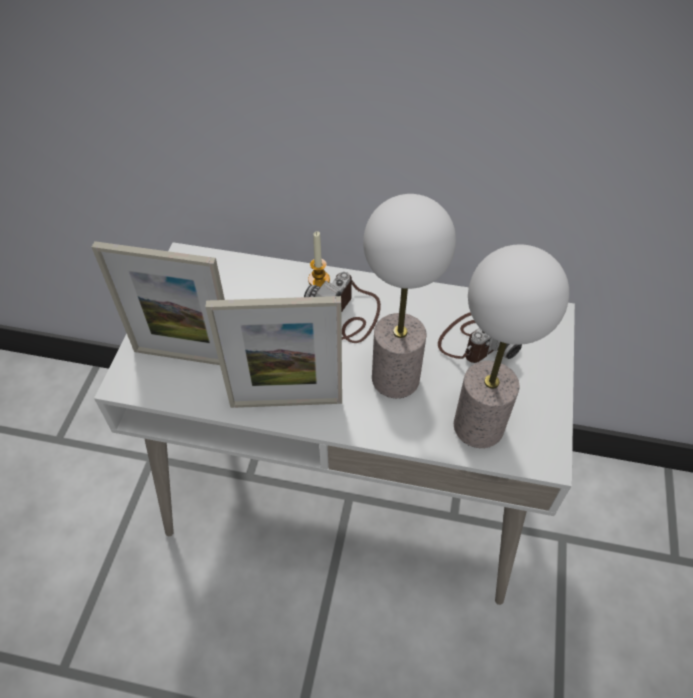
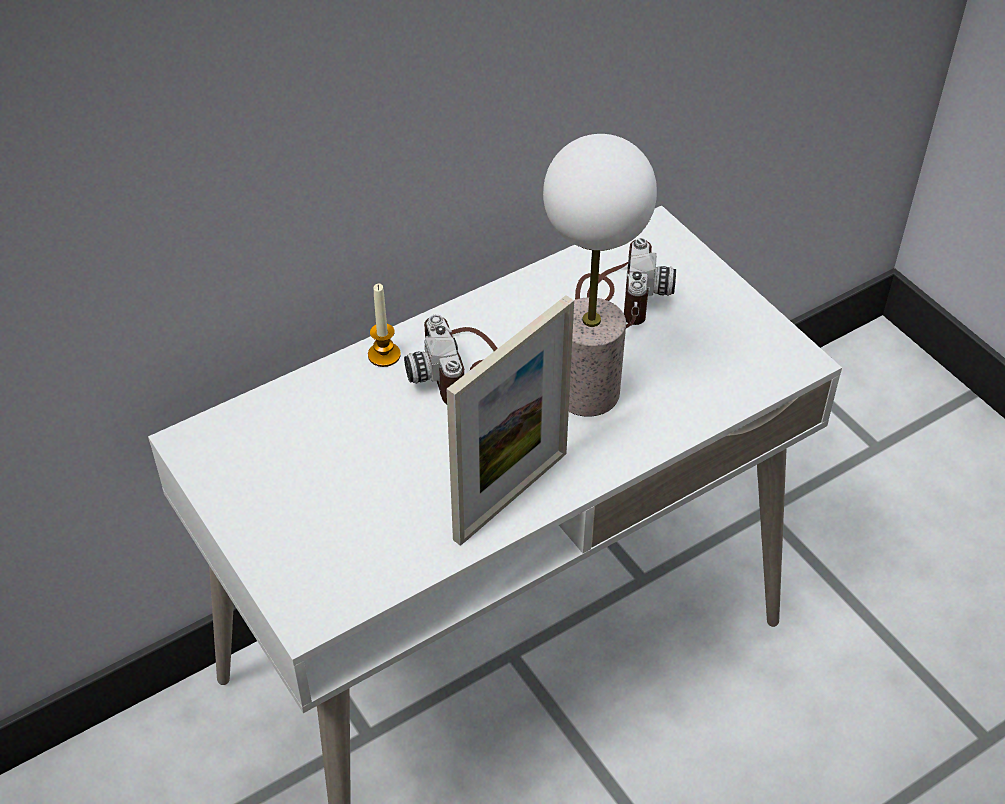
camera: 45 degrees left, 5 degrees down
(185, 357) = (342, 538): picture frame -> none
(479, 426) = (713, 377): table lamp -> none

